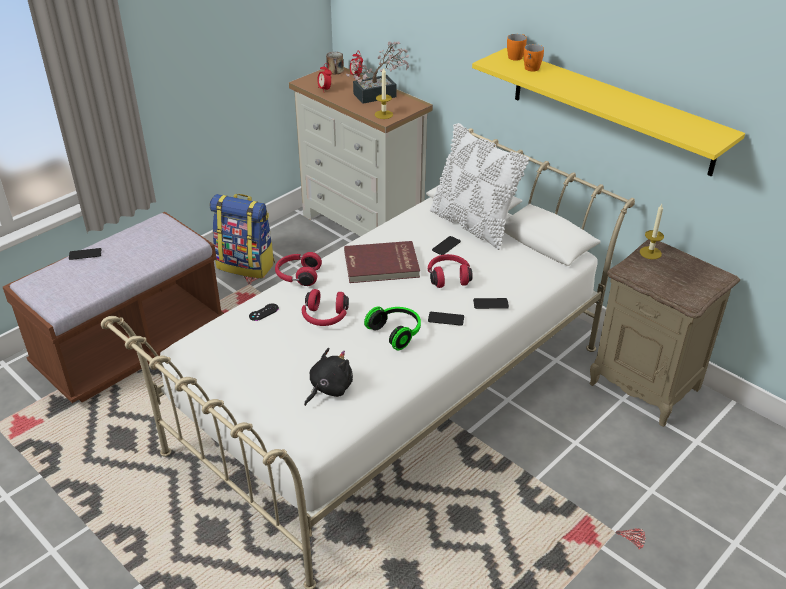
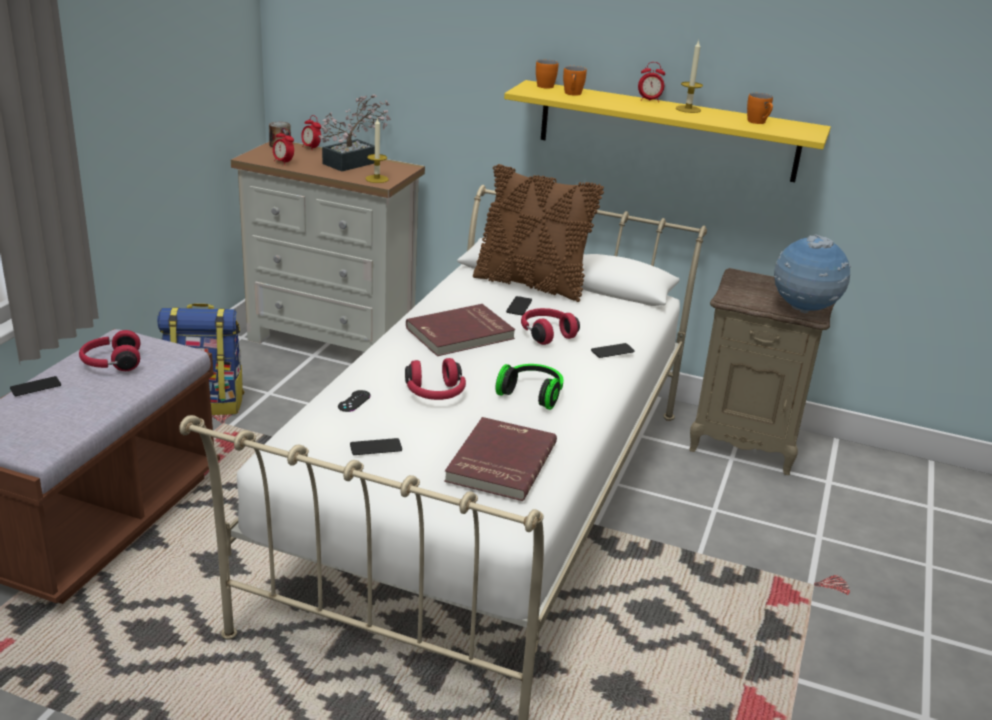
camera: 25 degrees left, 10 degrees down
(298, 276) = (367, 359): red headphones -> red headphones (111, 363)
(329, 388) = (499, 462): black plush toy -> red book
(446, 319) = (576, 372): phone -> phone (376, 447)
(473, 225) = (532, 284): white pillow -> brown pillow
(594, 83) = (649, 100): none -> alarm clock
(650, 253) = (739, 280): candle -> candle (688, 109)
(674, 122) = (759, 122): none -> orange mug
(685, 295) = (803, 310): none -> globe

